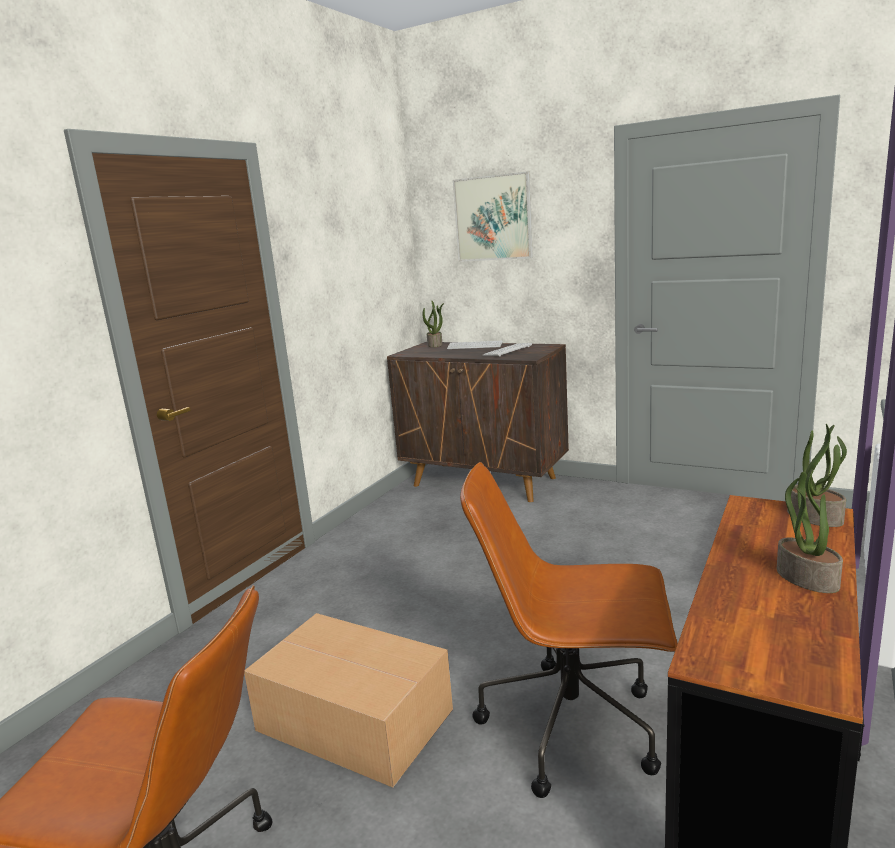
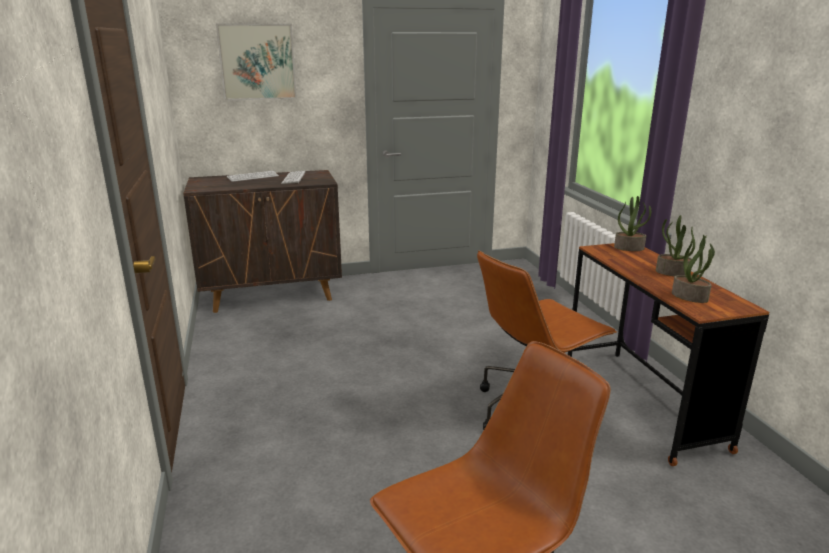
camera: 45 degrees left, 5 degrees up
(353, 718) = (413, 467): cardboard box -> none
(435, 345) = (209, 179): potted plant -> potted plant (690, 297)

